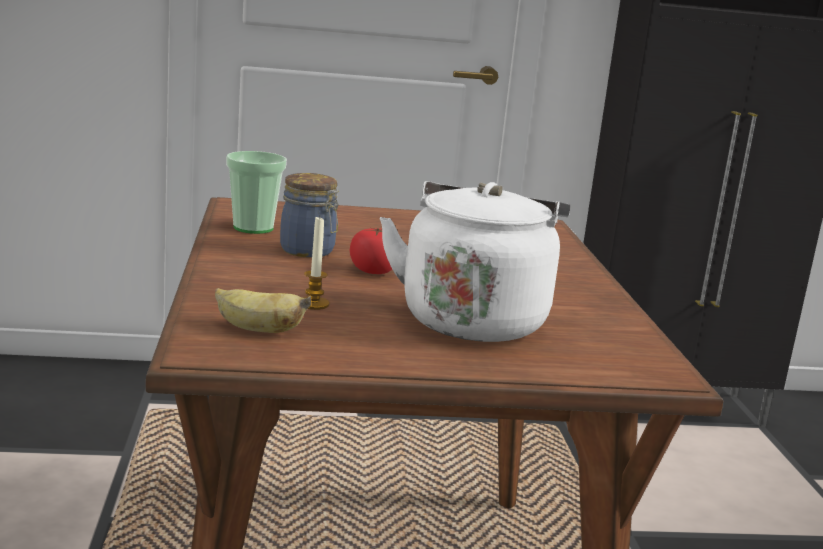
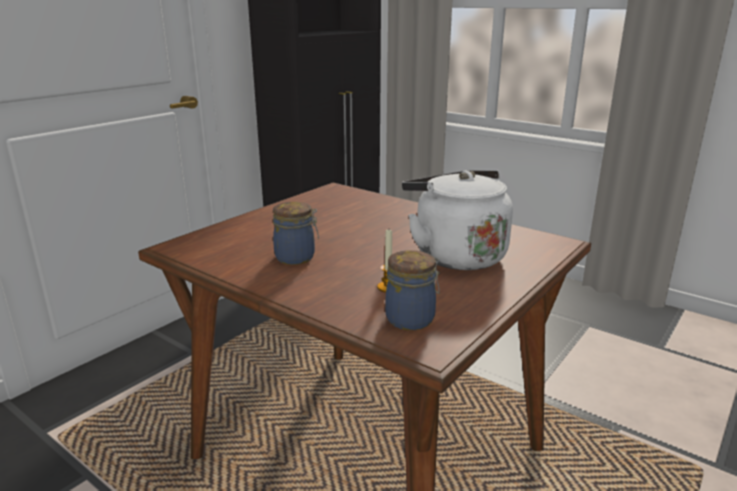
camera: 45 degrees left, 5 degrees up
(253, 228) = (229, 258): cup -> none
(256, 330) = (412, 319): banana -> jar
(373, 271) = (354, 252): tomato -> none

